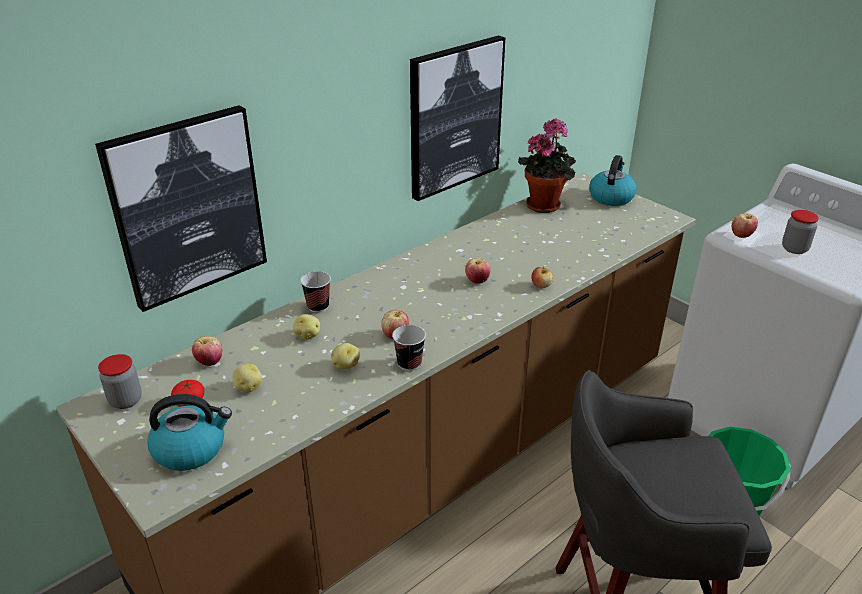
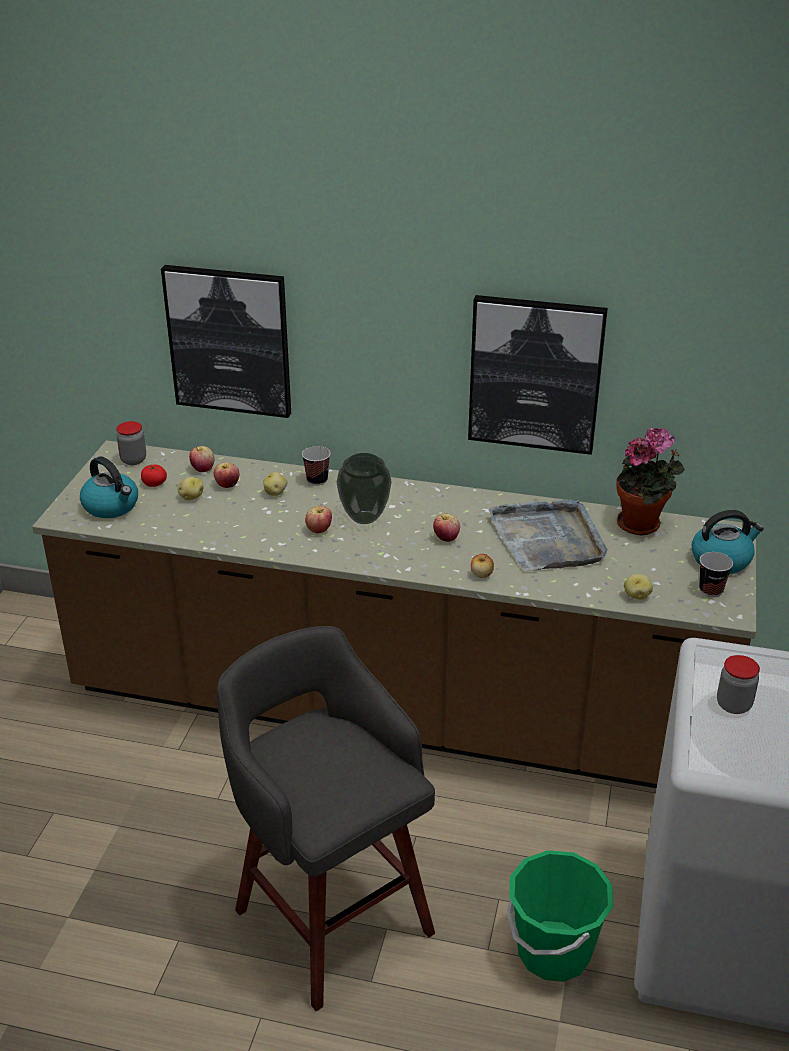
camera: 55 degrees right, 0 degrees up
(345, 365) = (257, 525): potato -> potato (636, 595)
(405, 306) = (364, 519): none -> vase
(409, 363) = (289, 552): cup -> cup (711, 590)
(524, 242) = (548, 539): none -> grey tray
(741, 235) = (714, 659): apple -> apple (227, 485)

